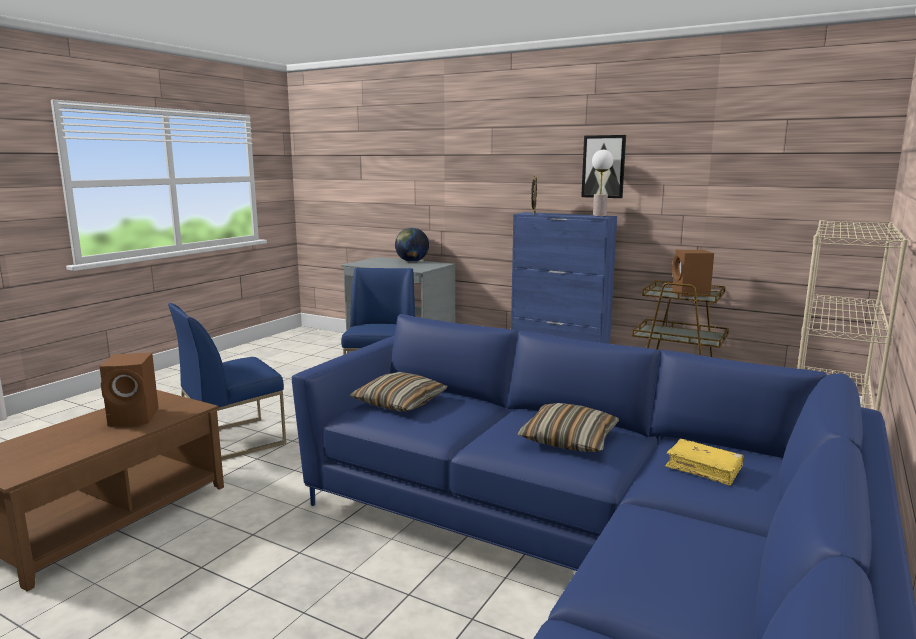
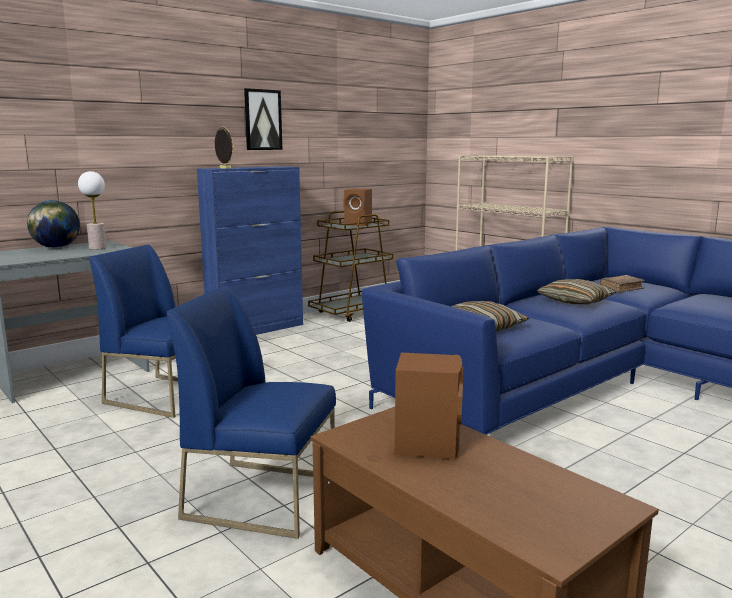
camera: 70 degrees left, 0 degrees up
(233, 440) = (263, 497): blue chair -> blue chair turned 120 degrees clockwise
(599, 215) = (275, 166): table lamp -> table lamp (97, 248)
(704, 469) = (621, 288): yellow book -> brown book

